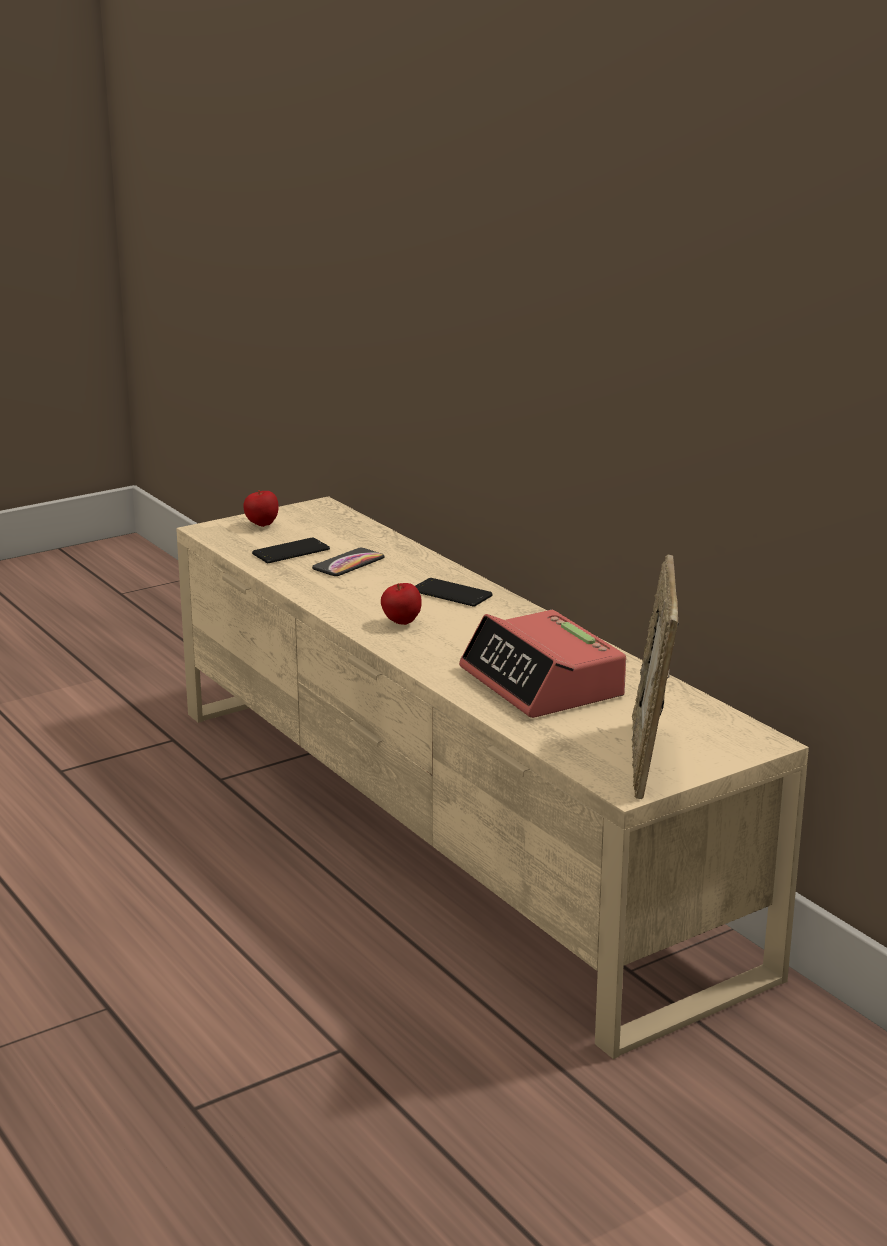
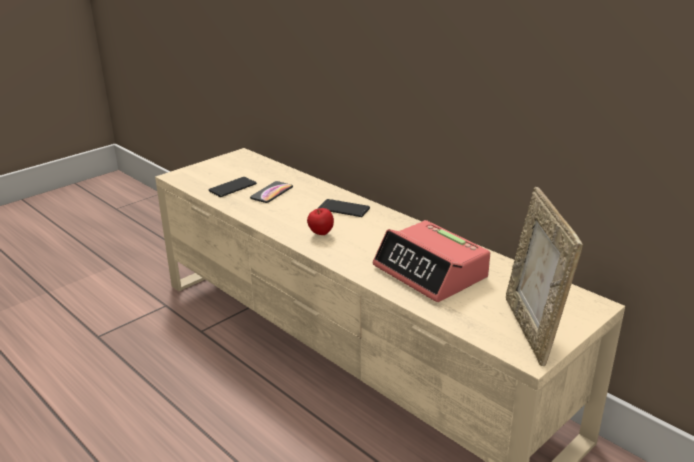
camera: 10 degrees left, 5 degrees up
(261, 525) = (209, 170): apple -> none

